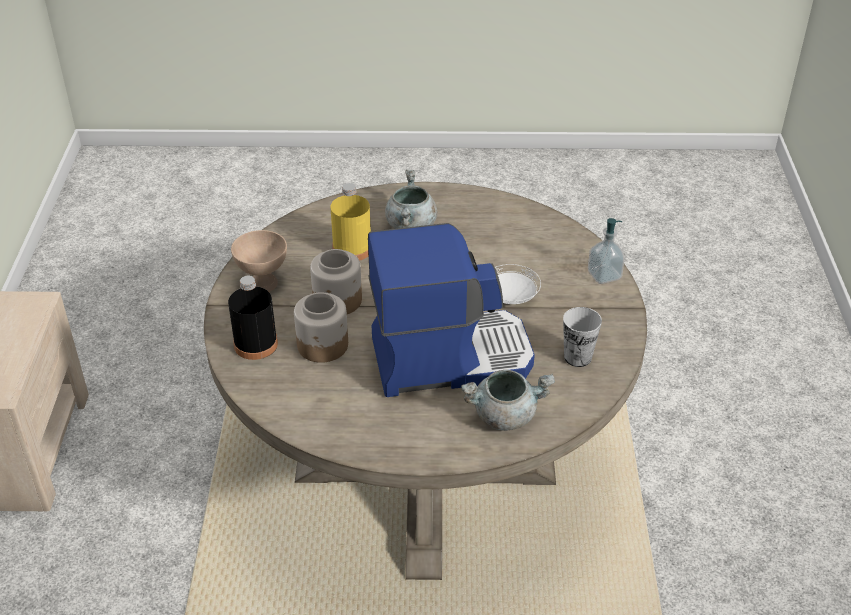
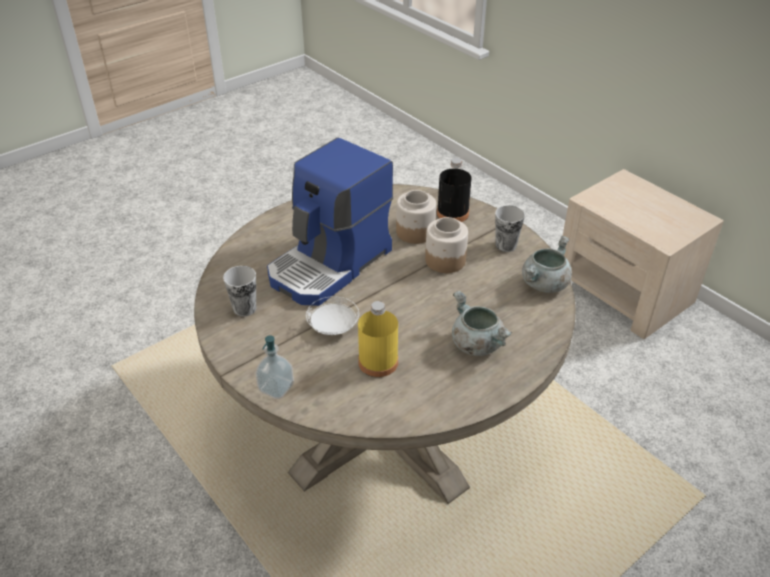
camera: 140 degrees right, 0 degrees up
(262, 283) = (506, 245): beige bowl -> cup
(352, 249) = (488, 299): yellow bottle -> yellow bottle (378, 362)
(505, 415) = (262, 251): grey cooking pot -> grey cooking pot (544, 284)

